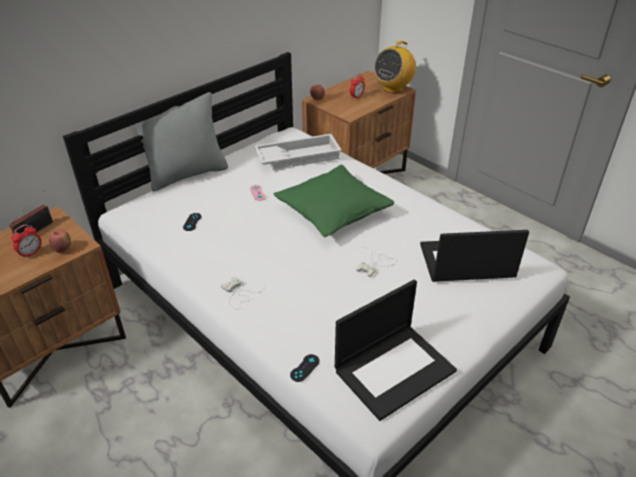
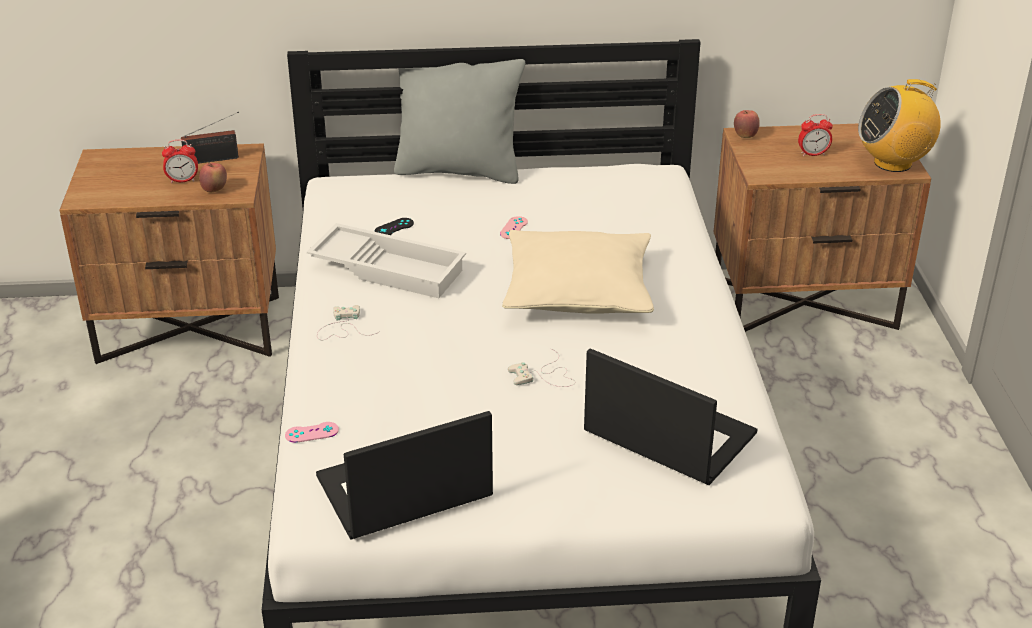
camera: 40 degrees right, 5 degrees down
(298, 156) = (625, 205): white tray -> white tray (389, 268)
(304, 368) = (312, 432): black game controller -> pink game controller
(333, 211) = (578, 292): green pillow -> beige pillow
(395, 369) = (403, 489): laptop -> laptop turned 150 degrees clockwise

